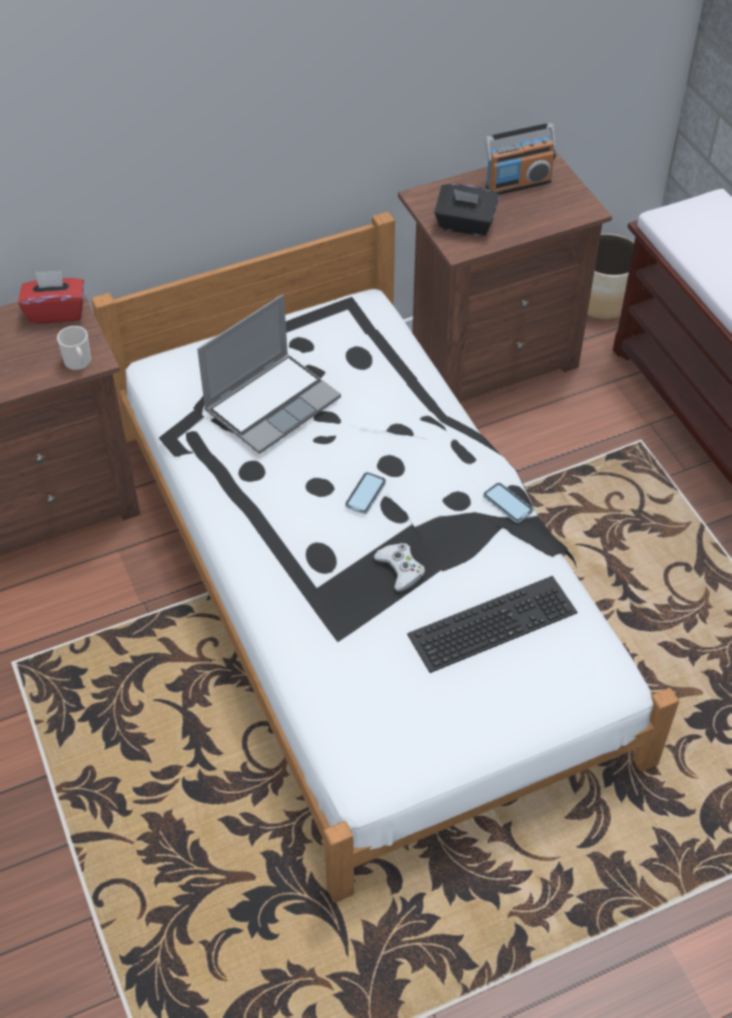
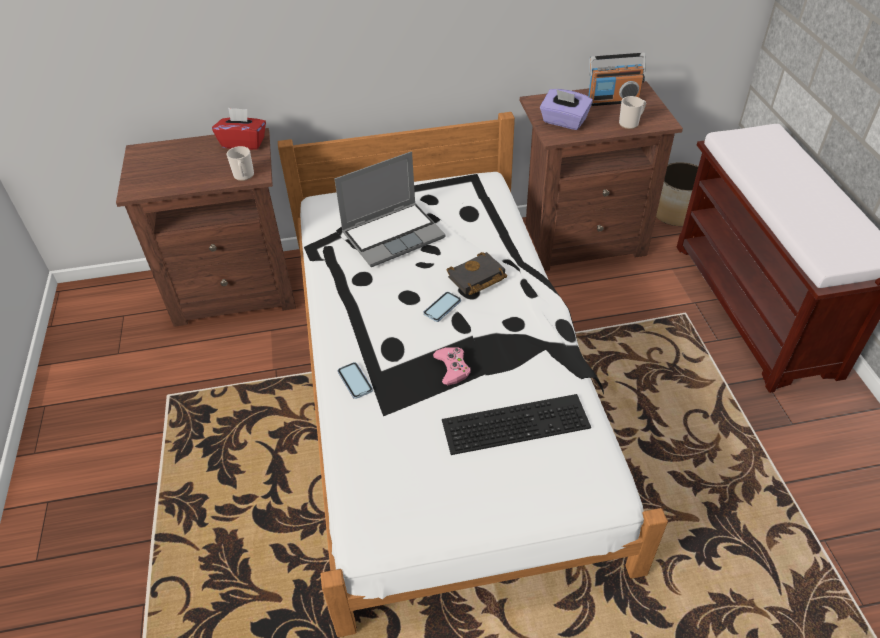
camera: 15 degrees right, 5 degrees down
(396, 449) = (476, 278): none -> black book
(400, 569) = (452, 368): white game controller -> pink game controller
(465, 225) = (564, 122): black tissue box -> purple tissue box
(507, 504) = (554, 332): phone -> phone (355, 381)
(548, 216) = (630, 123): none -> mug

